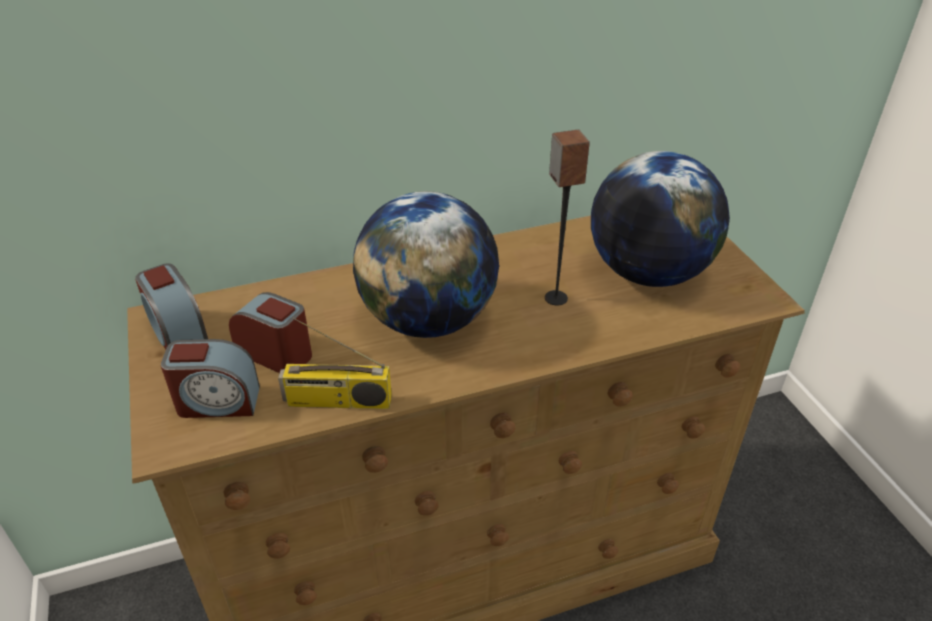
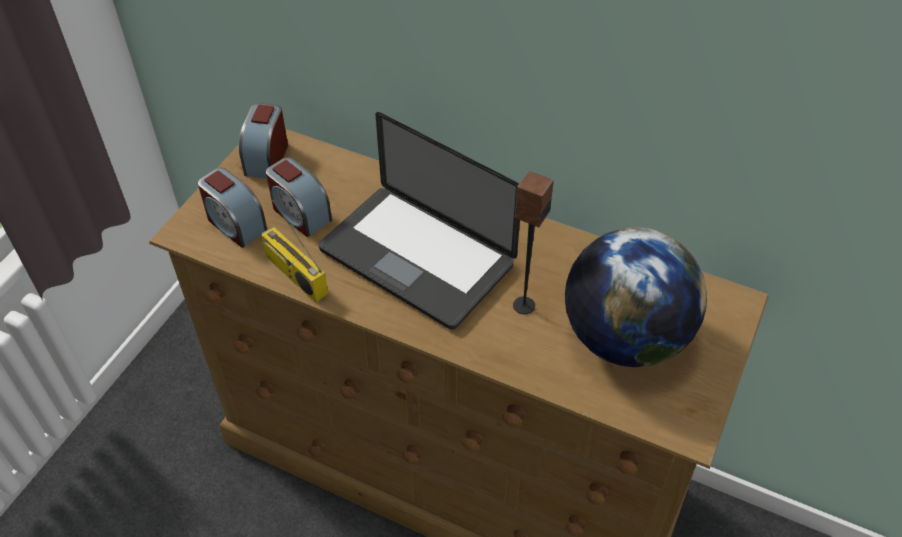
camera: 45 degrees right, 10 degrees up
(276, 353) = (300, 214): alarm clock -> alarm clock turned 150 degrees clockwise
(429, 320) = (416, 257): globe -> laptop

